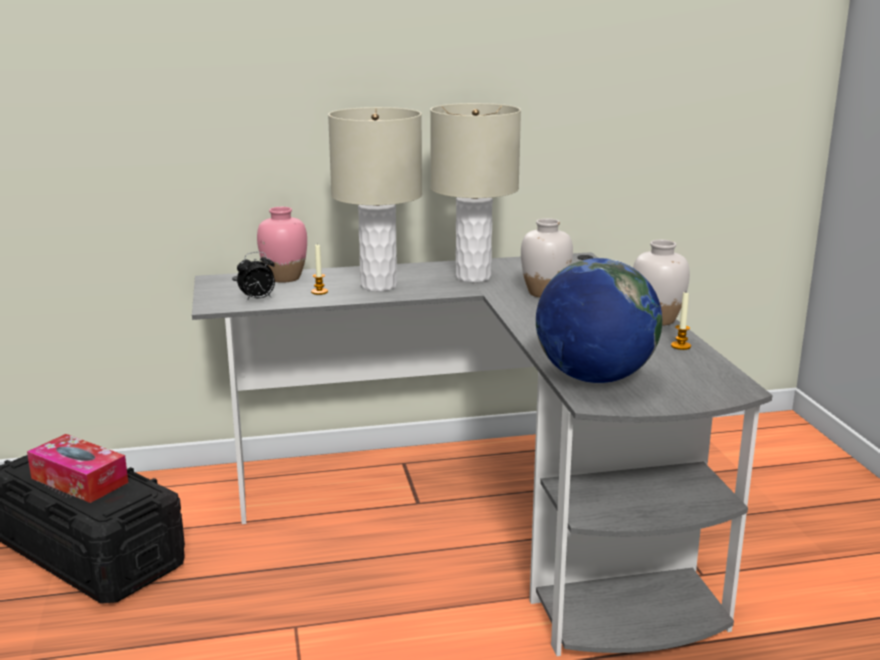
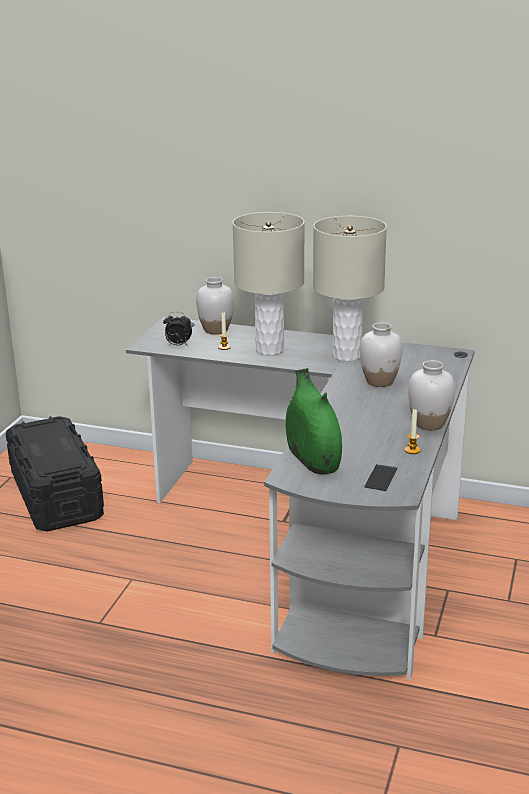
camera: 30 degrees right, 5 degrees up
(79, 480) = (50, 446): tissue box -> none
(284, 278) = (215, 330): pink vase -> white vase
(594, 378) = (312, 460): globe -> green vase
(694, 378) = (381, 478): none -> phone

